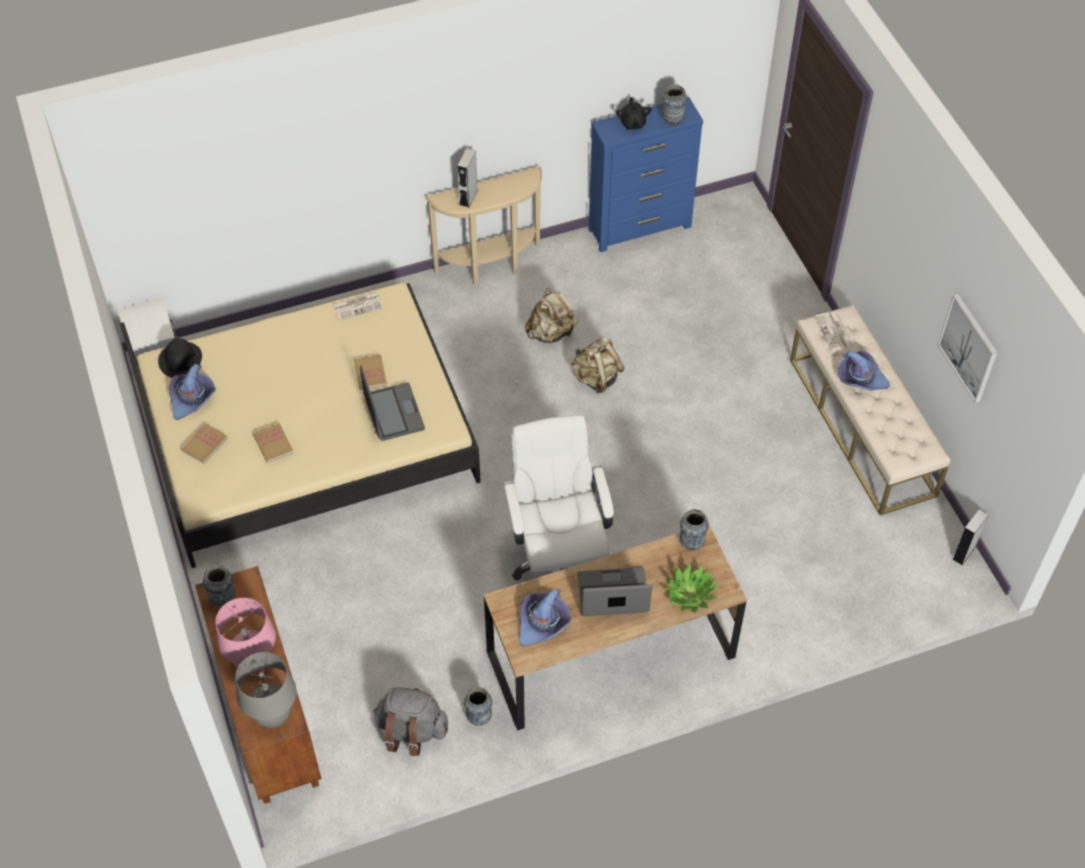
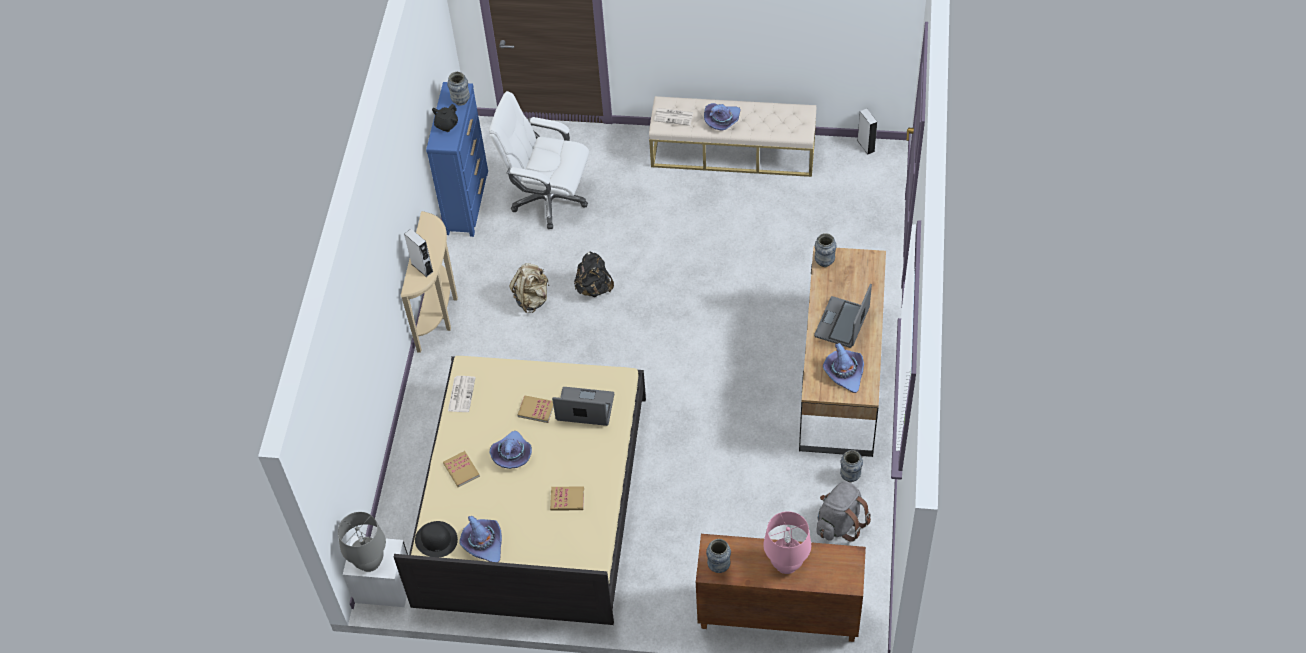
camera: 60 degrees left, 0 degrees up
(204, 444) = (537, 549): book -> book (461, 470)
(273, 715) = (840, 565): grey table lamp -> grey table lamp (369, 561)
(307, 376) = (512, 454): none -> purple hat
(558, 555) = (739, 375): white office chair -> white office chair (548, 199)
(596, 378) = (594, 288): beige backpack -> black backpack
(633, 123) = (446, 125): black teapot -> black teapot turned 105 degrees clockwise
(690, 593) = (865, 279): potted plant -> none
(969, 347) = (793, 26): picture -> none

